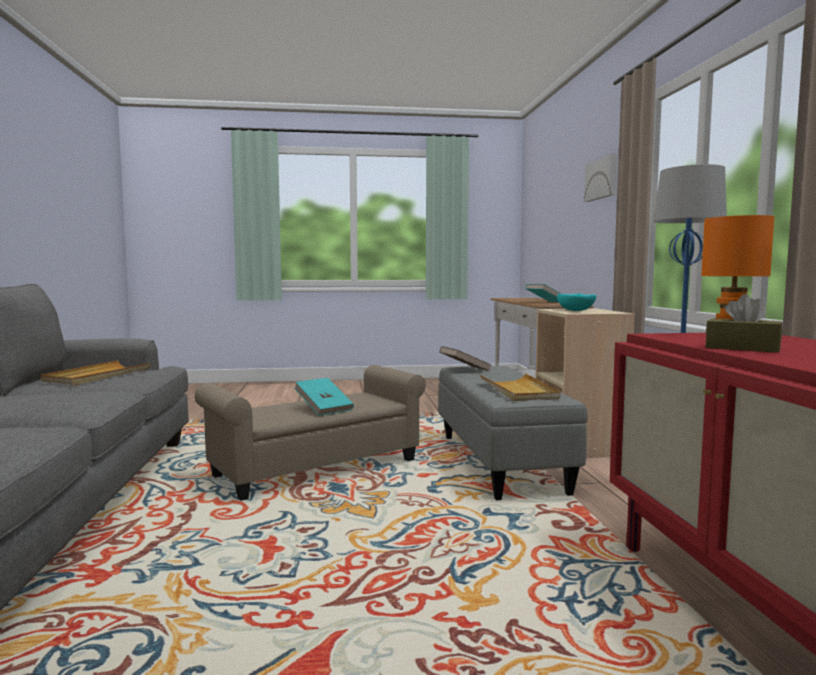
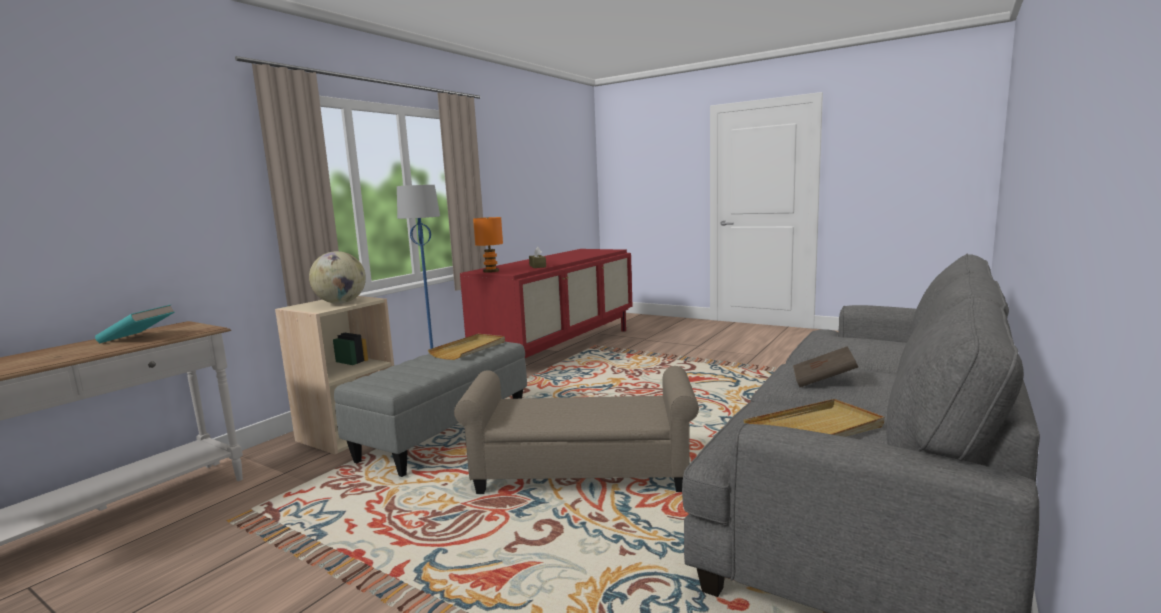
camera: 140 degrees left, 5 degrees up
(324, 409) = (577, 405): turquoise book -> none
(464, 370) = (403, 382): brown book -> brown book (823, 381)
(576, 311) = (341, 303): turquoise bowl -> globe
(602, 179) = (169, 155): picture -> none

